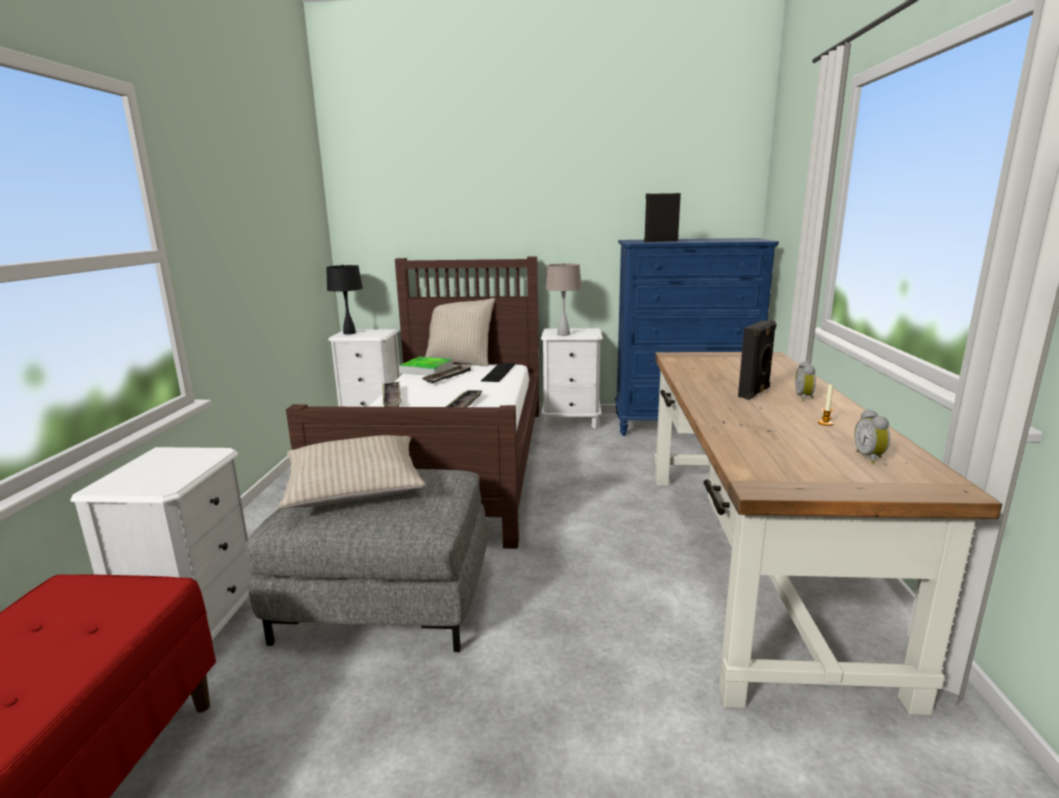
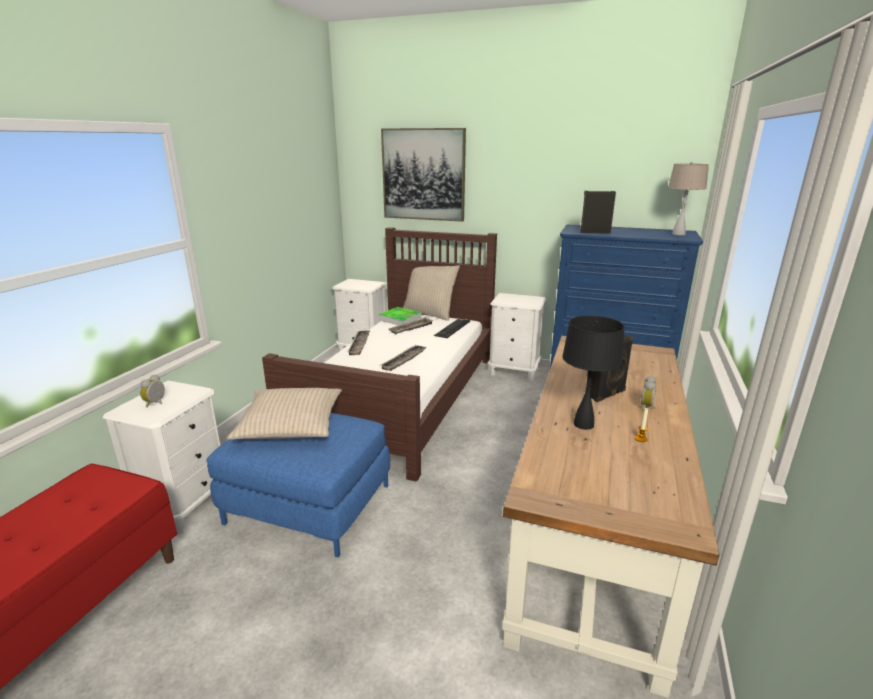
camera: 15 degrees right, 5 degrees up
(349, 333) = (349, 283): black table lamp -> black table lamp (583, 424)
(387, 596) = (310, 503): grey ottoman -> blue ottoman
(440, 190) = (423, 175): none -> picture
(563, 334) = (510, 301): beige table lamp -> beige table lamp (678, 234)
(870, 457) = (646, 483): alarm clock -> alarm clock (156, 403)

